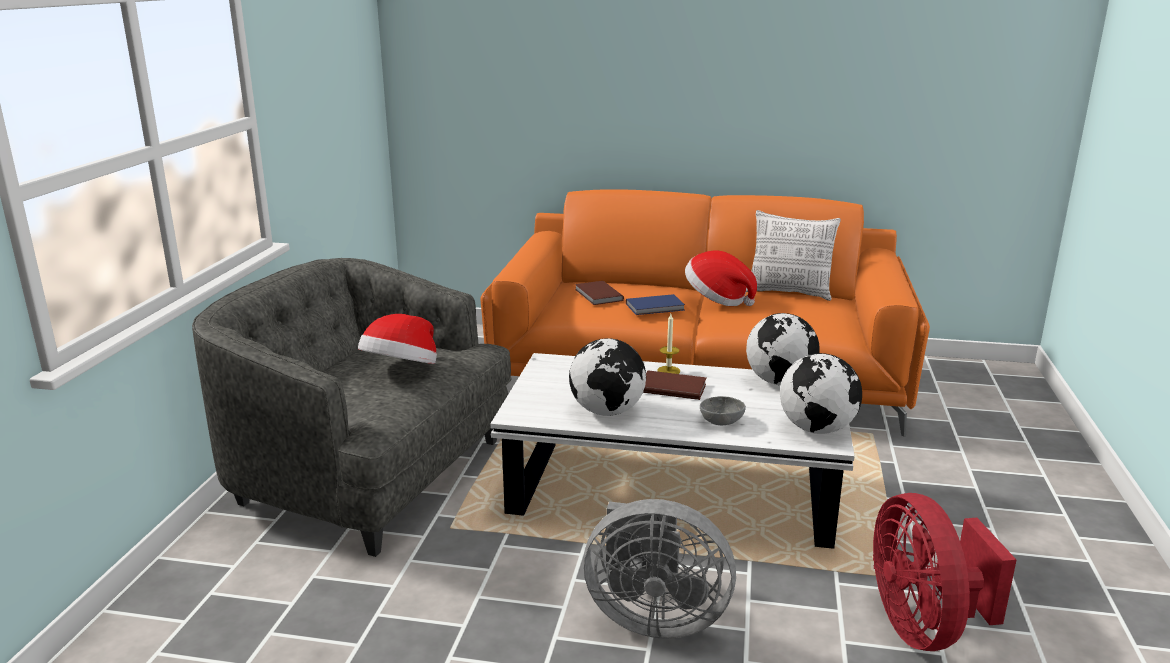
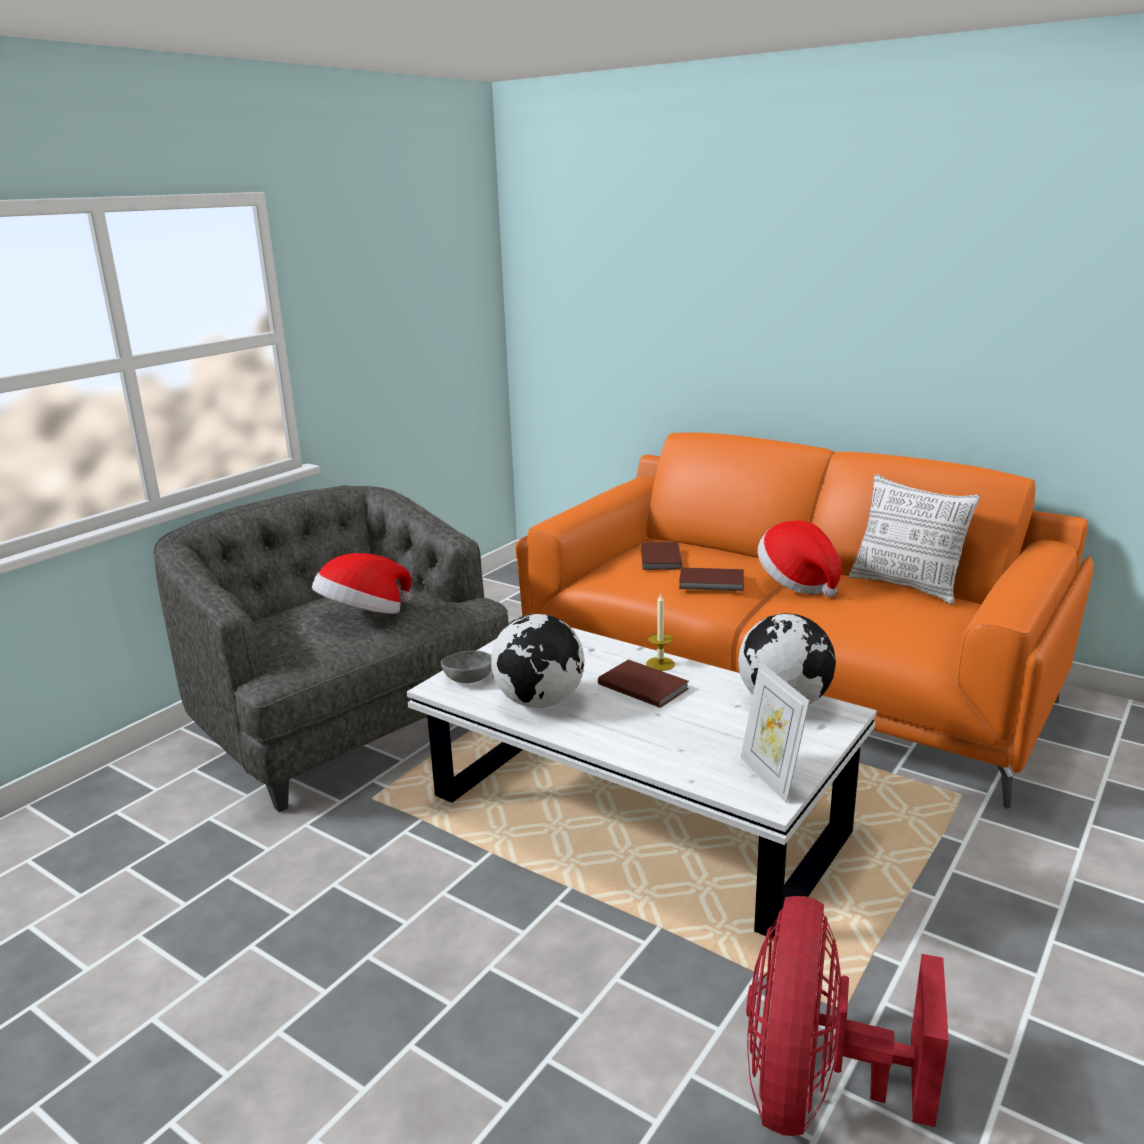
camera: 25 degrees right, 0 degrees up
(653, 617) = (489, 966): grey fan -> none
(656, 307) = (712, 582): blue book -> brown book
(720, 421) = (657, 741): grey bowl -> grey bowl (468, 678)
(817, 429) = (770, 777): globe -> picture frame

